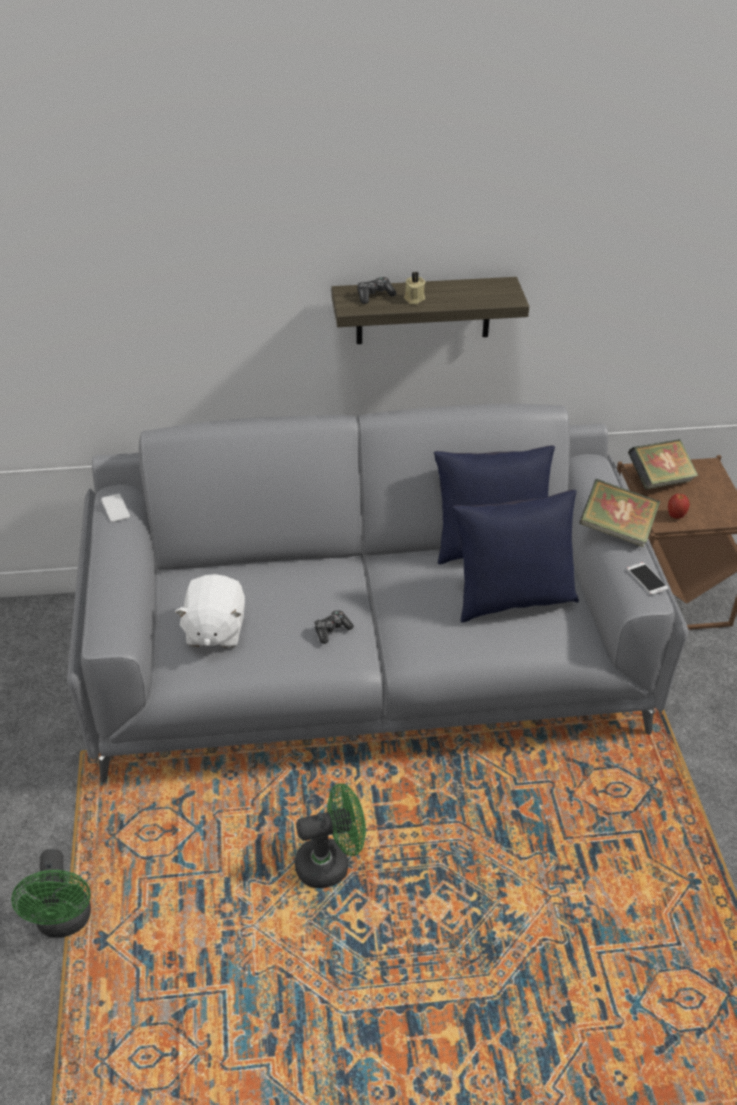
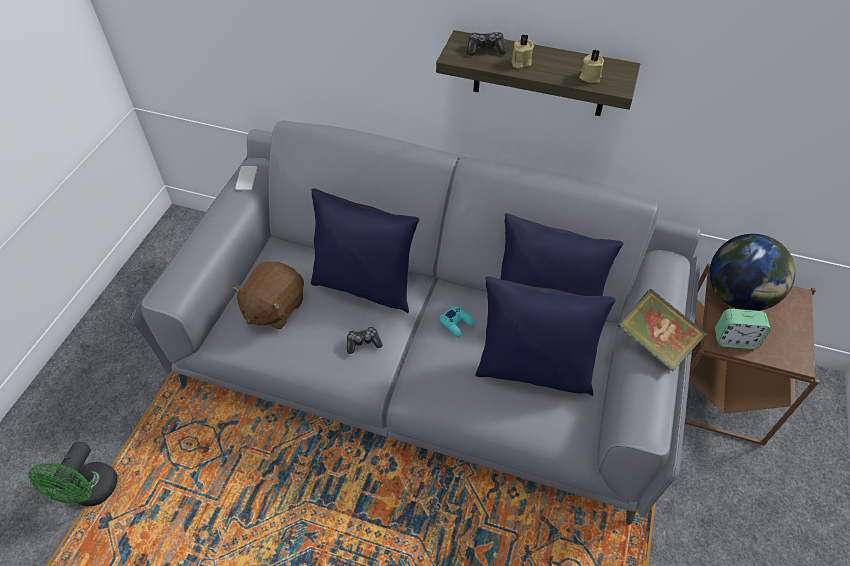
camera: 25 degrees right, 10 degrees up
(214, 630) = (274, 308): white plush toy -> brown plush toy
(298, 581) = (364, 285): none -> blue pillow
(331, 864) = (300, 530): green fan -> none
(415, 584) = (457, 323): none -> turquoise game controller
(482, 296) = (590, 76): none -> beige candle
(647, 579) = (657, 408): phone -> none
(659, 480) = (738, 296): book -> globe
(675, 516) = (734, 340): apple -> alarm clock

